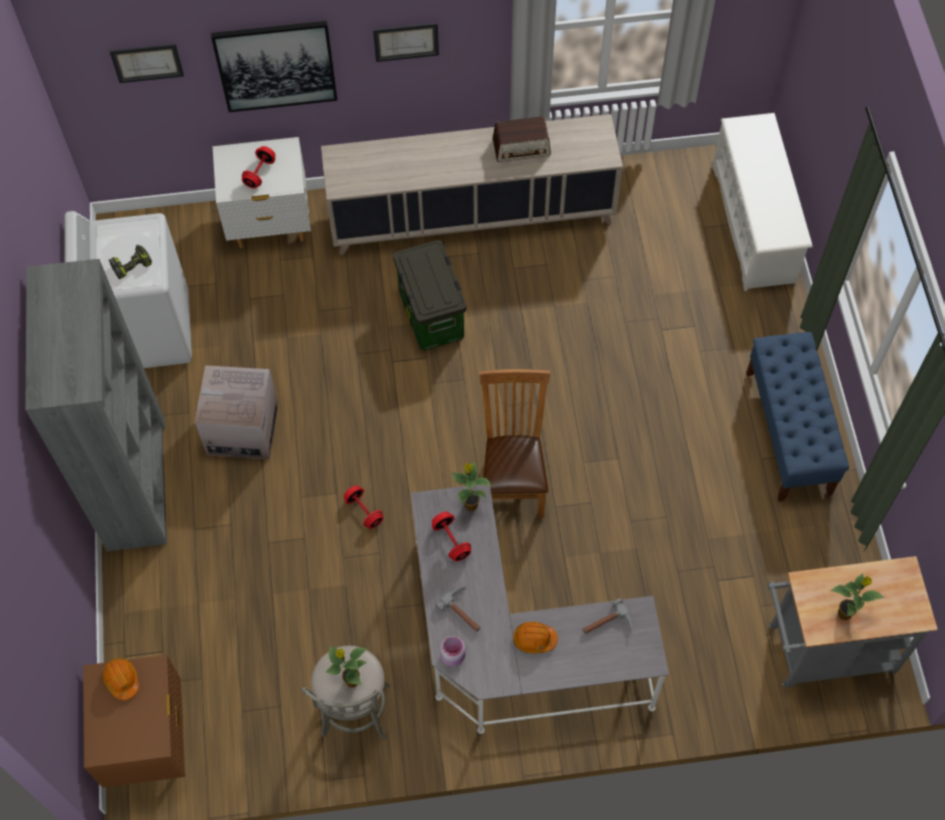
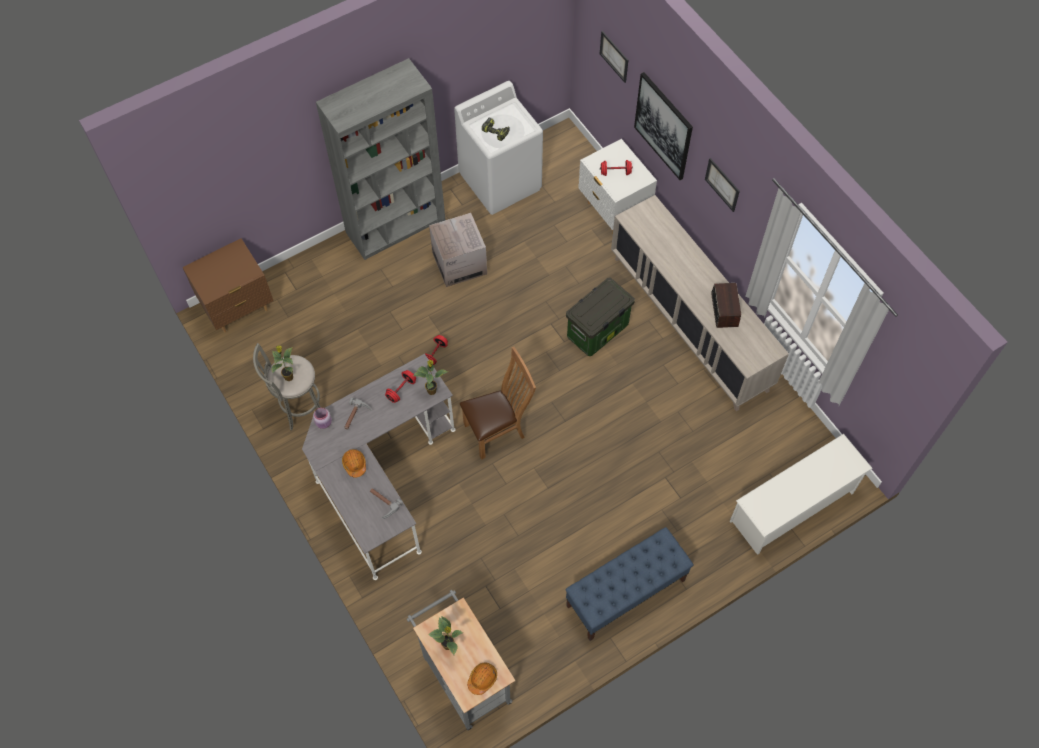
camera: 65 degrees right, 0 degrees up
(122, 680) = (240, 260): orange hard hat -> orange hard hat (482, 679)
(521, 147) = (724, 309): radio -> radio turned 150 degrees counterclockwise

